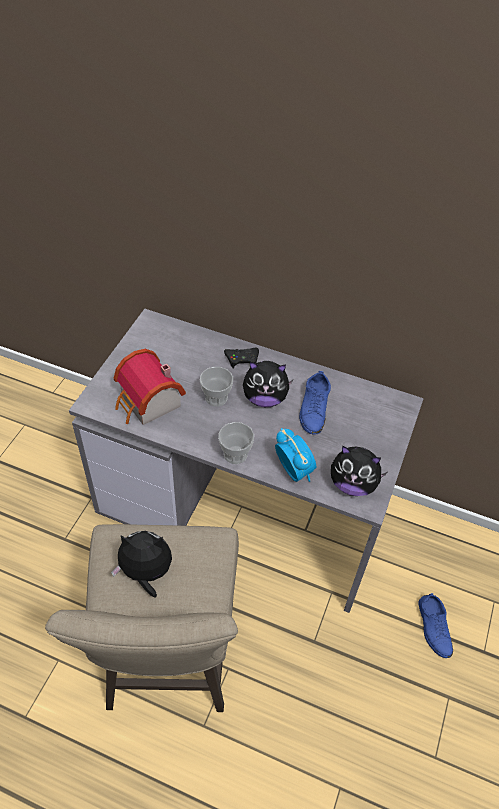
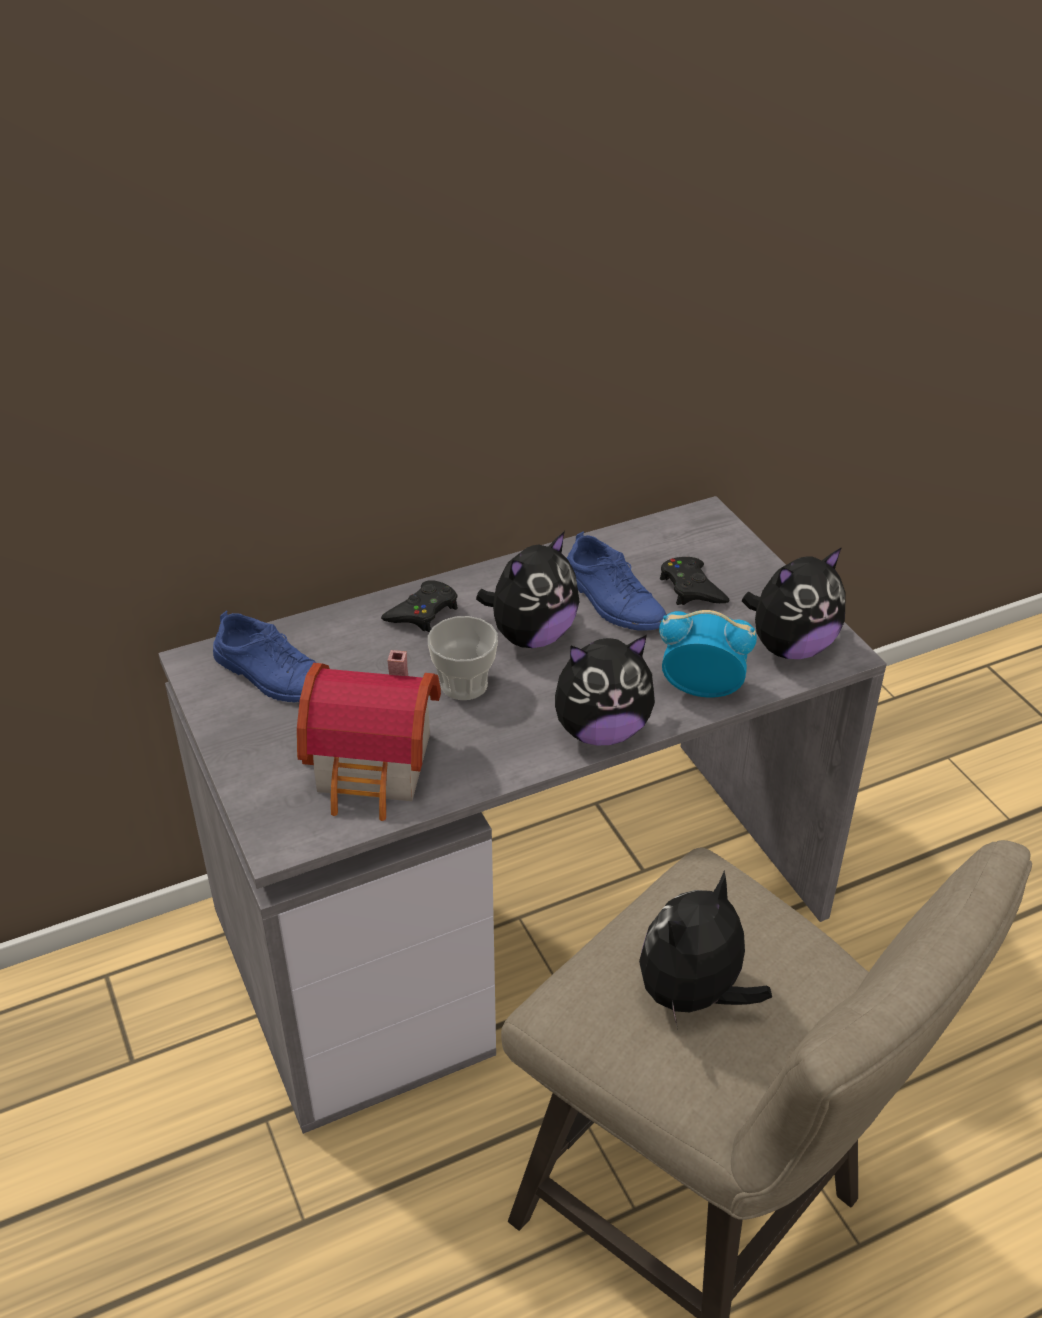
camera: 45 degrees left, 10 degrees down
(235, 454) = (601, 730): cup -> plush toy
(351, 428) = (691, 588): none -> black game controller
(434, 627) = (932, 844): blue shoe -> blue shoe (274, 675)

